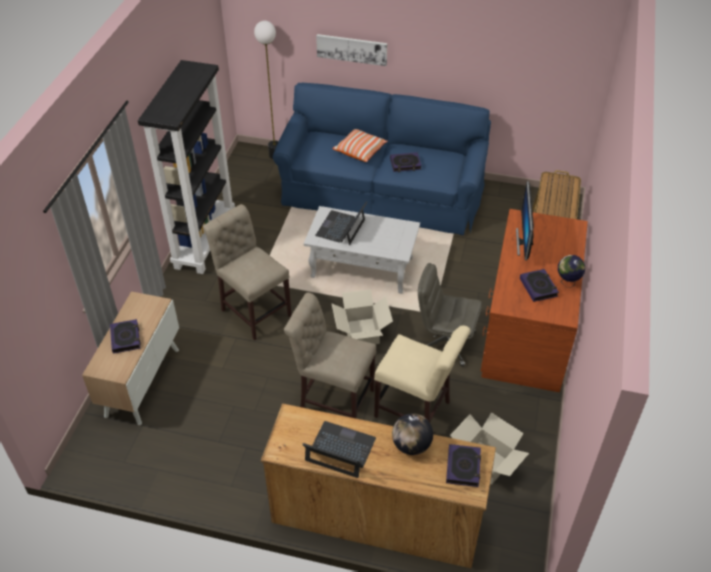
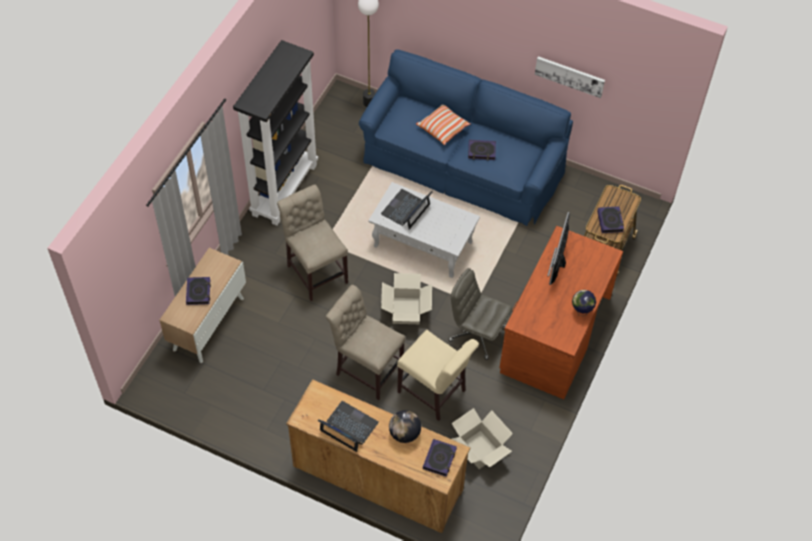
camera: 10 degrees right, 10 degrees up
(352, 49) = (449, 32): picture -> picture (569, 76)
(538, 287) = (554, 311): book -> book (610, 221)

